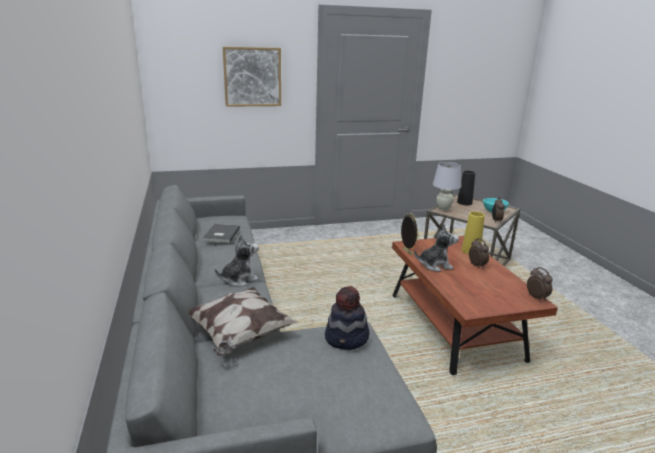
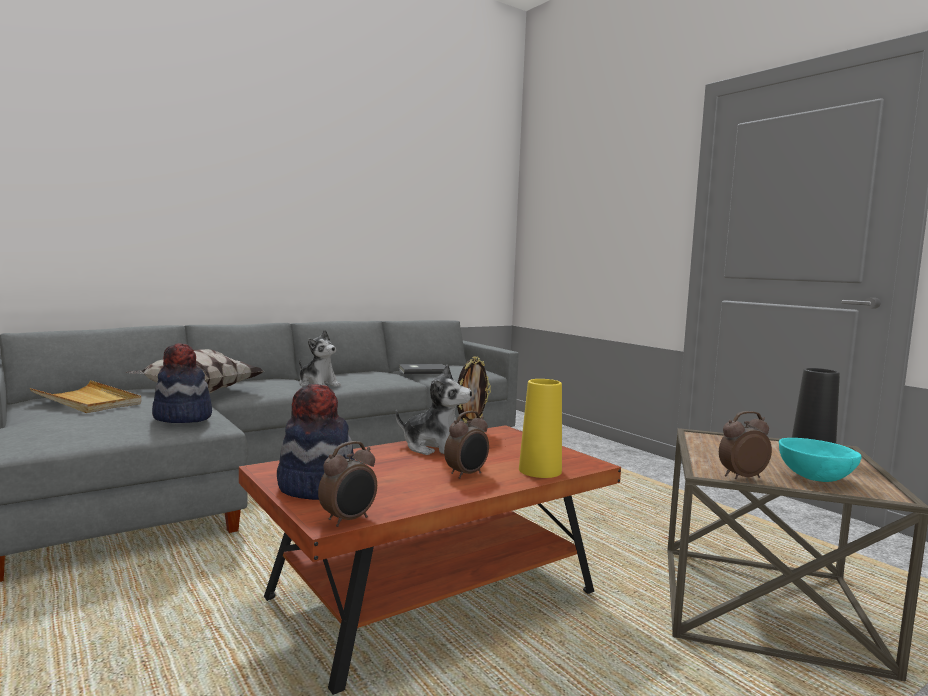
camera: 70 degrees right, 15 degrees down
(252, 77) = (612, 207): picture -> none
(265, 390) = (87, 401): none -> beige tray
(434, 265) = (435, 448): plush toy -> plush toy turned 45 degrees counterclockwise
(443, 209) = (713, 437): white table lamp -> none
(499, 301) = (317, 488): none -> hat

